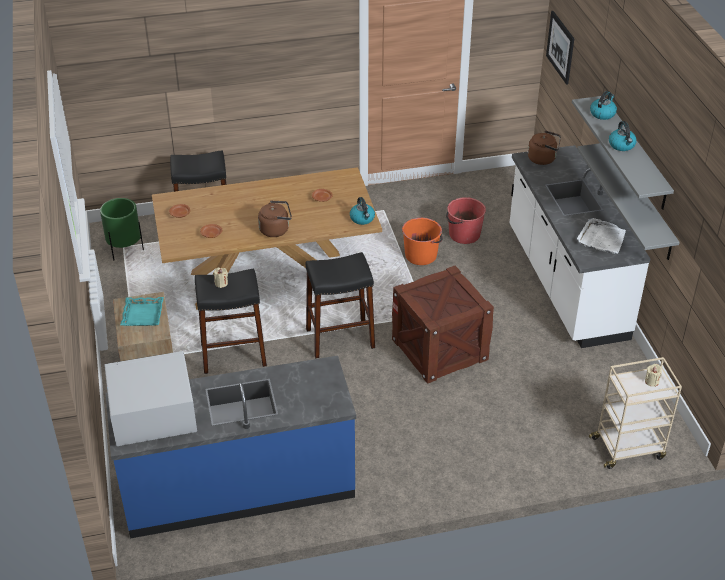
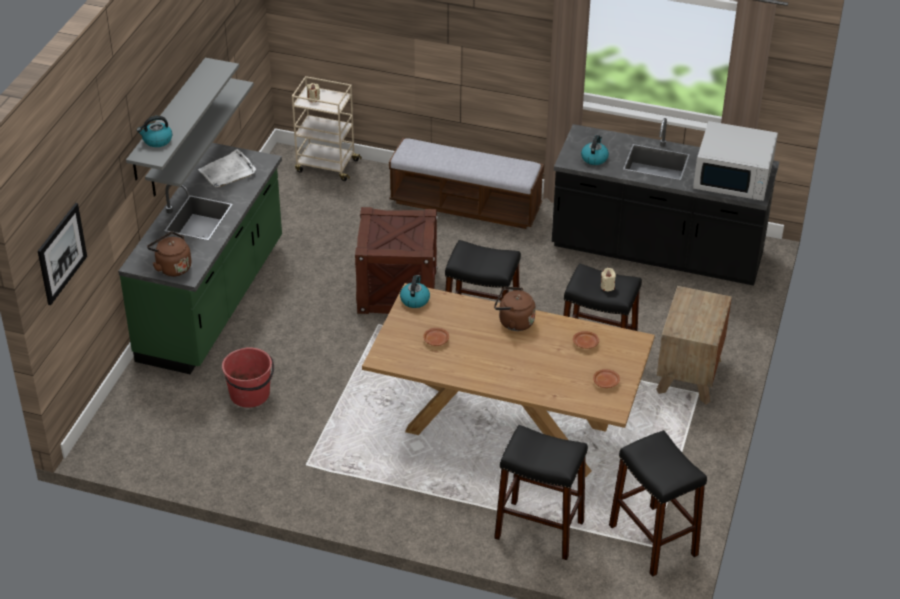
camera: 150 degrees left, 0 degrees up
(125, 250) = (653, 540): green planter -> black stool
(142, 314) = (694, 317): turquoise tray -> none
(238, 487) = (656, 253): blue counter -> black counter
(421, 255) = (320, 389): orange bucket -> none
(458, 461) = (465, 205): none -> bench
(565, 283) = (213, 301): white counter -> green counter
(622, 145) = (187, 106): kettle -> kettle (594, 158)

